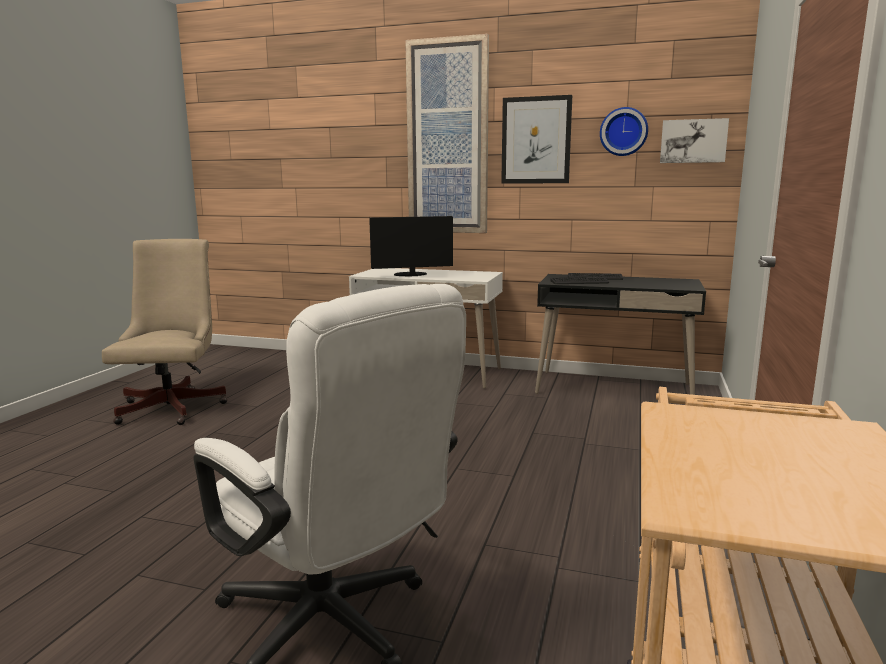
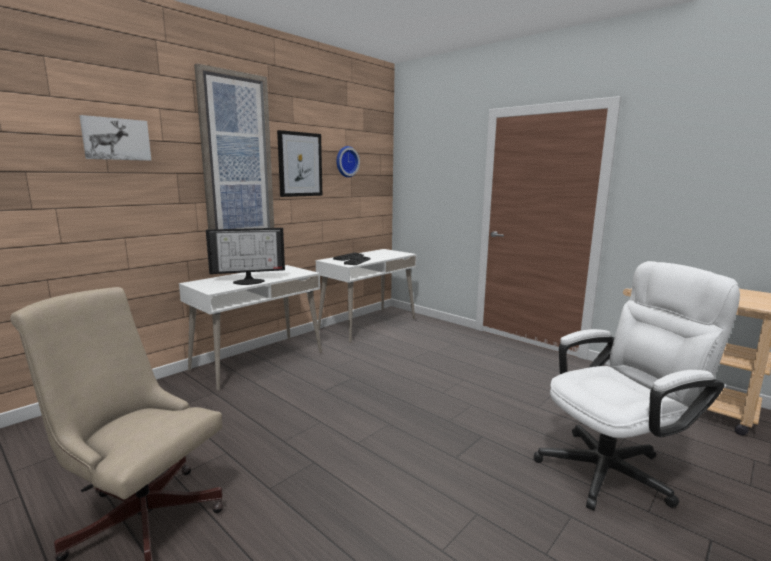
camera: 65 degrees left, 0 degrees up
(410, 275) = (249, 281): monitor -> monitor turned 120 degrees counterclockwise
(613, 389) = (367, 324): black desk -> white desk
(693, 141) = (375, 169): picture -> picture (116, 139)

